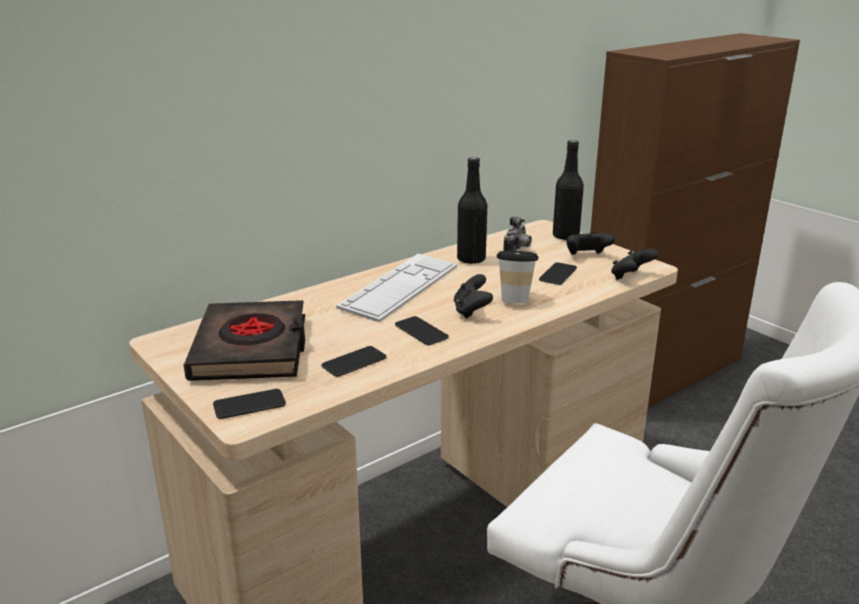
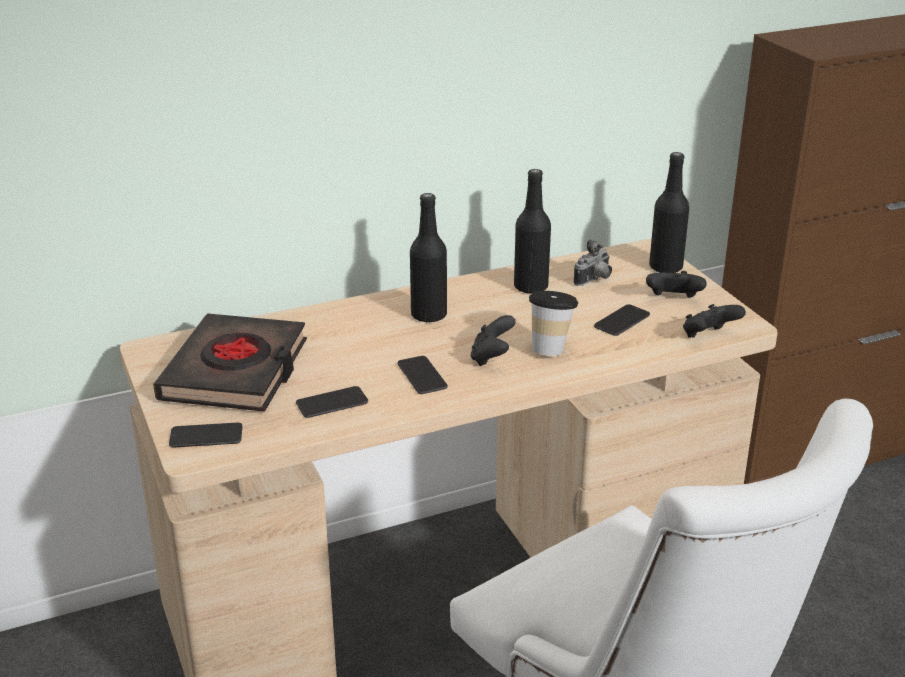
camera: 15 degrees right, 5 degrees up
(400, 287) = (429, 315): keyboard -> black bottle

